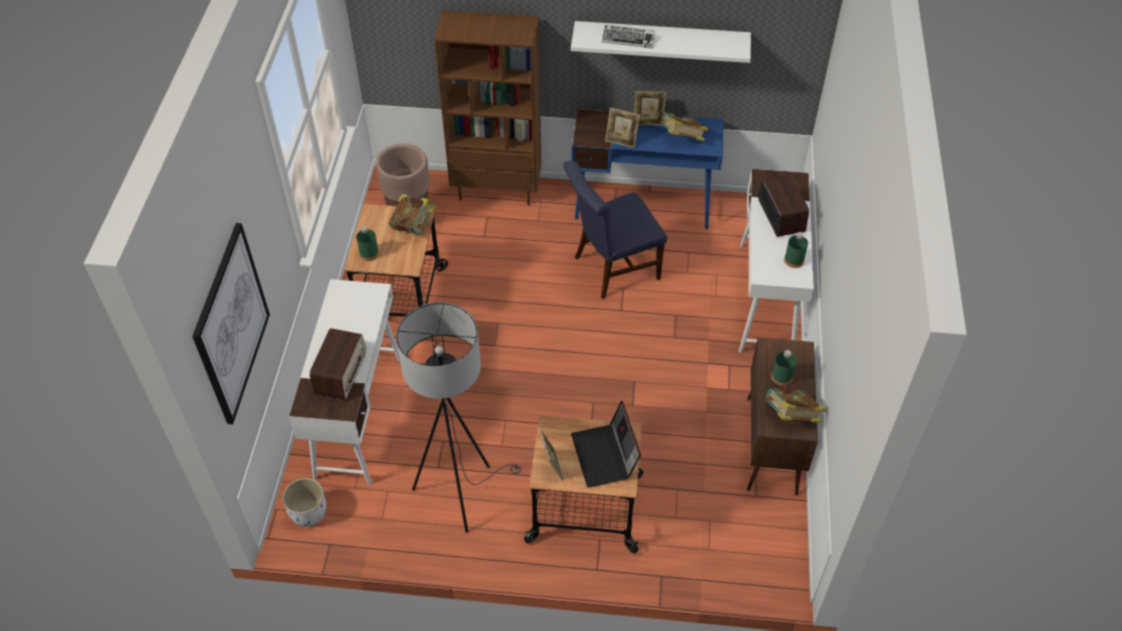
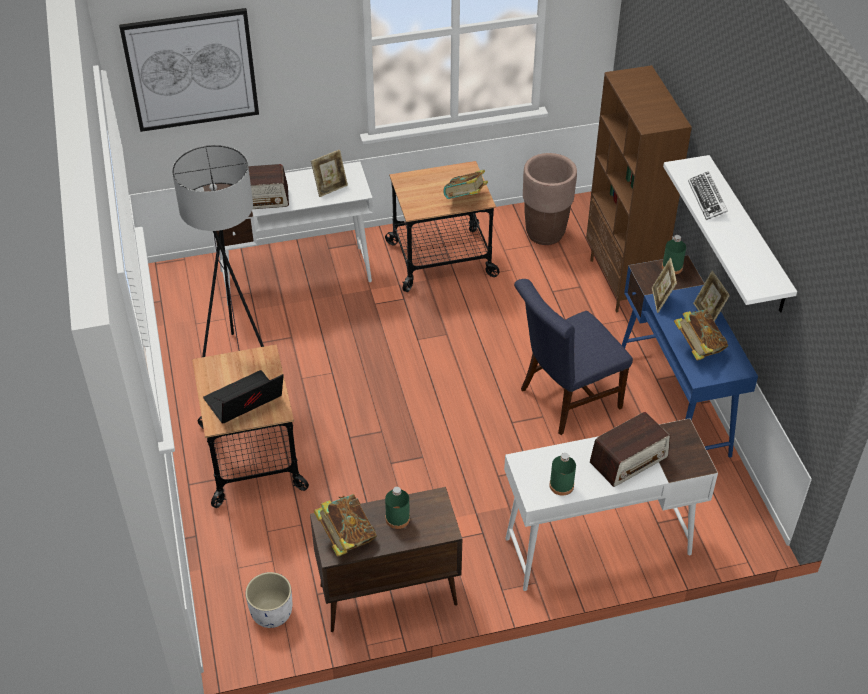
camera: 70 degrees right, 5 degrees down
(309, 513) = (186, 279): white planter -> white planter (271, 613)
(369, 253) = (416, 182): green bottle -> green bottle (672, 267)
(551, 466) = (220, 367): picture frame -> picture frame (330, 188)
(611, 269) = (565, 400): blue chair -> blue chair turned 75 degrees counterclockwise

